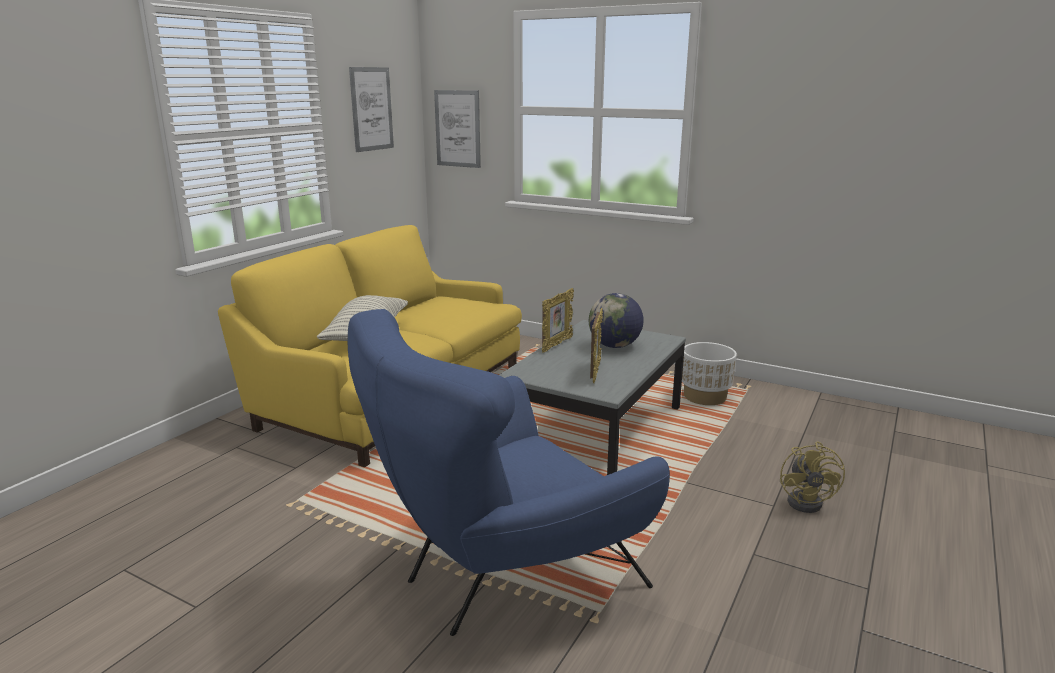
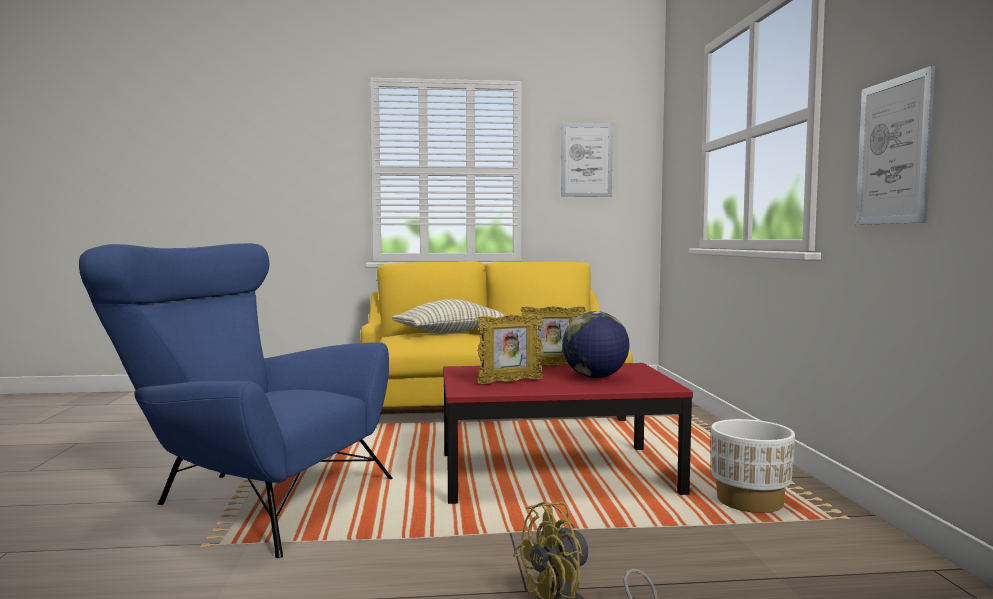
camera: 55 degrees right, 15 degrees down
(457, 128) = (675, 178): picture -> picture (893, 151)
(594, 429) = (556, 473): grey coffee table -> red coffee table

